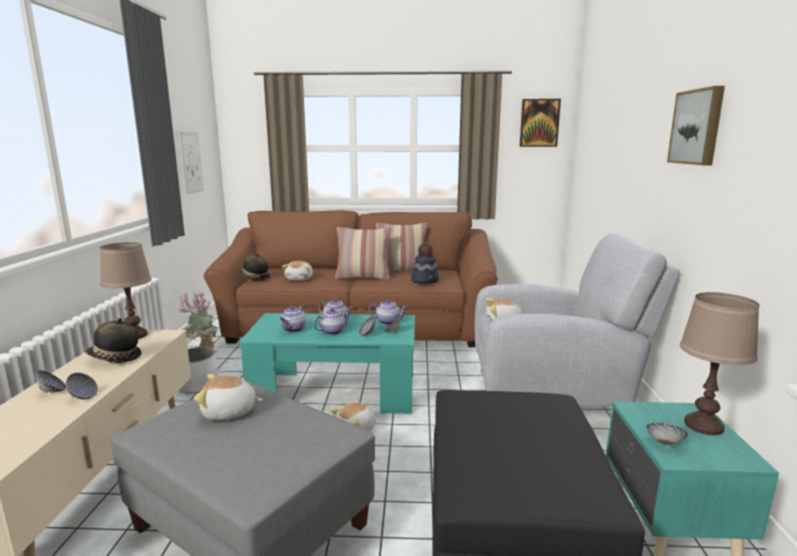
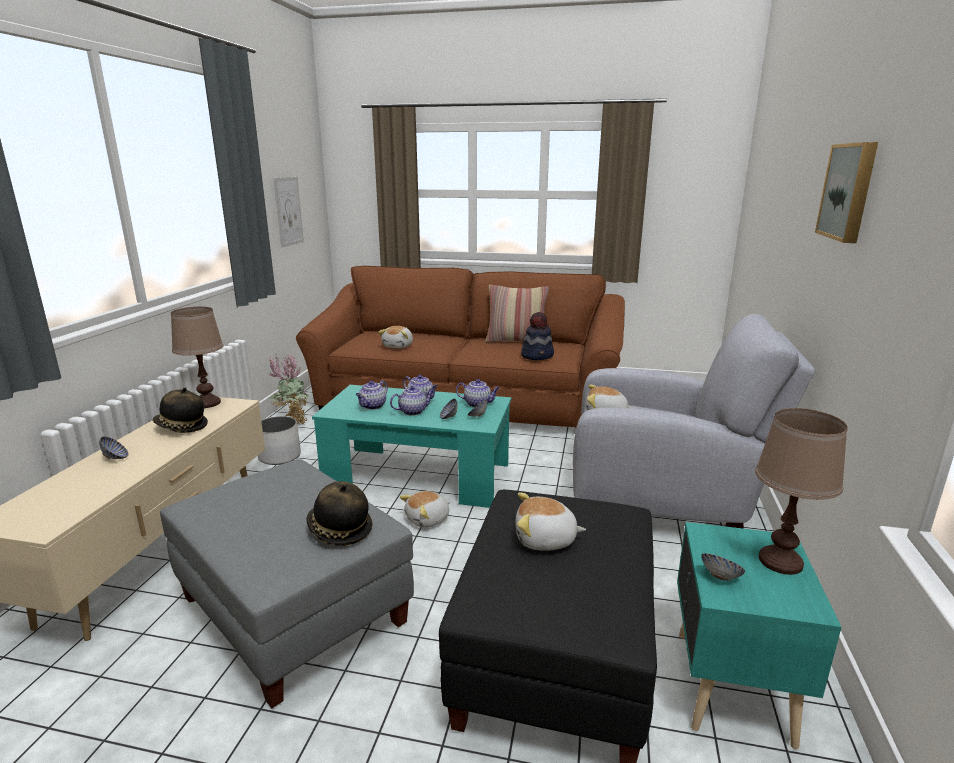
camera: 10 degrees right, 5 degrees up
(83, 397) = (141, 466): bowl -> none
(229, 412) = (274, 494): plush toy -> plush toy (545, 540)
(254, 278) = (350, 343): hat -> hat (339, 530)
(363, 277) = (469, 347): pillow -> none
(539, 123) = (701, 164): picture -> none

